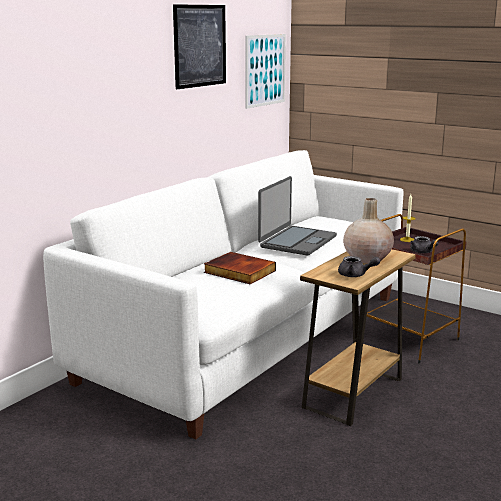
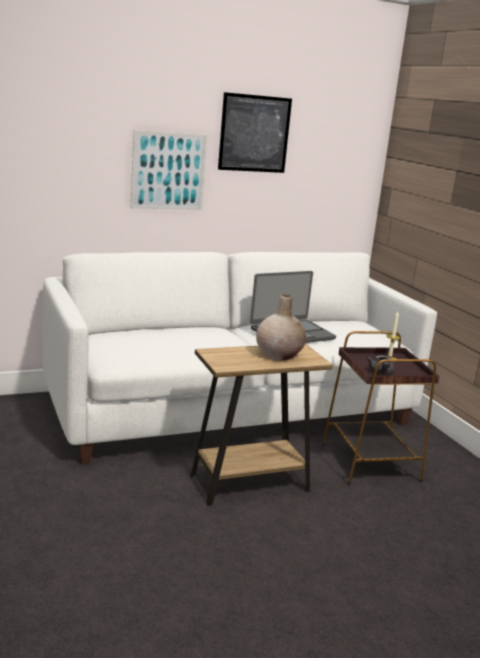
camera: 30 degrees right, 0 degrees up
(238, 272) = (197, 340): book -> none
(265, 70) = (343, 168): picture -> picture (168, 171)
(355, 275) = (239, 362): grey teapot -> none

